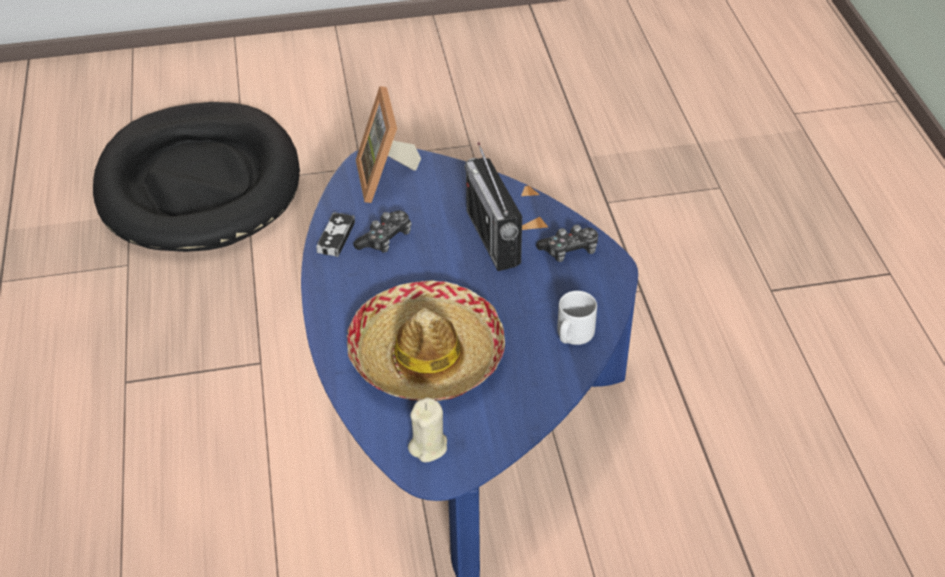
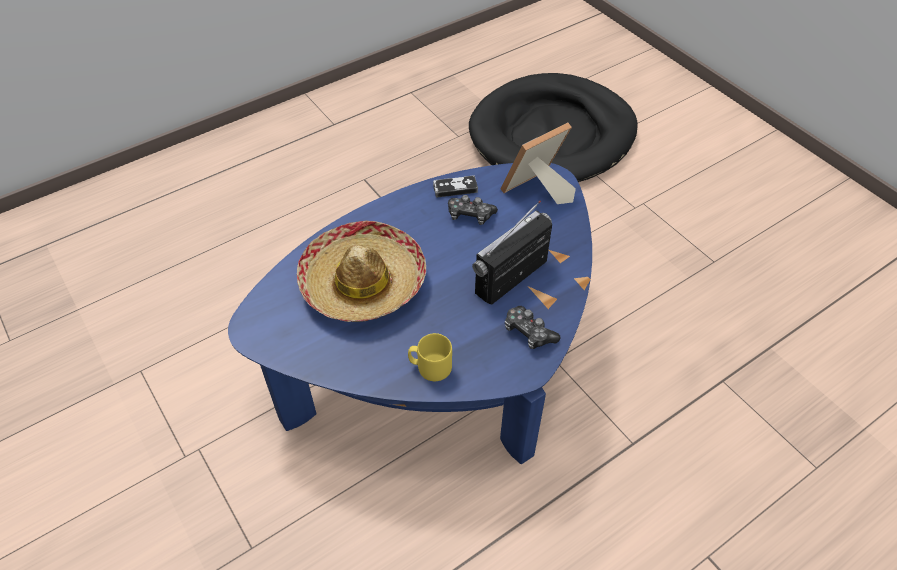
camera: 65 degrees right, 5 degrees up
(428, 446) = (275, 315): beige candle -> none
(573, 335) = (430, 367): grey mug -> yellow mug

